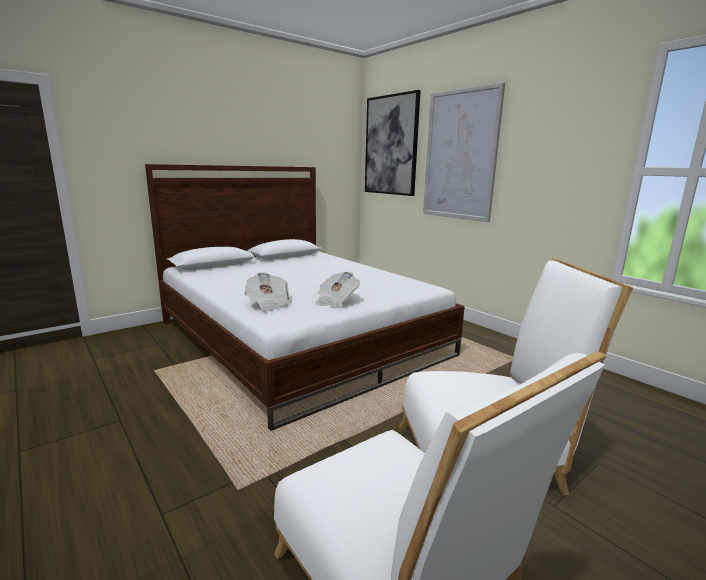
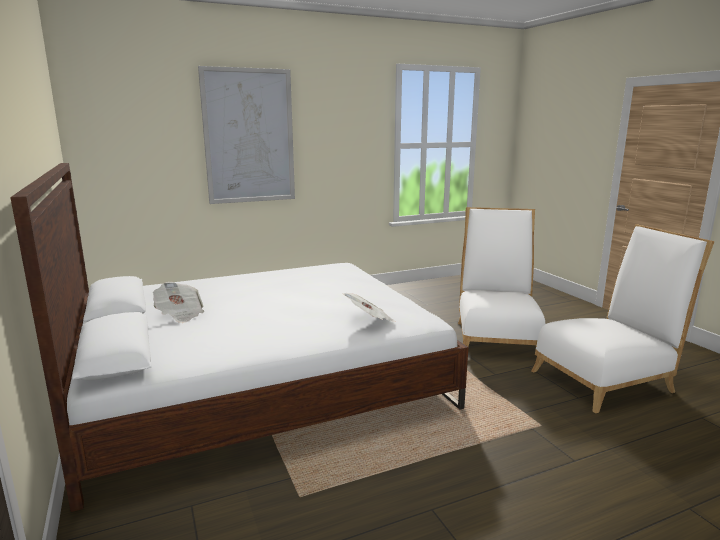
camera: 75 degrees left, 0 degrees up
(335, 301) = (367, 296): newspaper -> newspaper (180, 314)
(391, 145) = (131, 124): picture -> none

